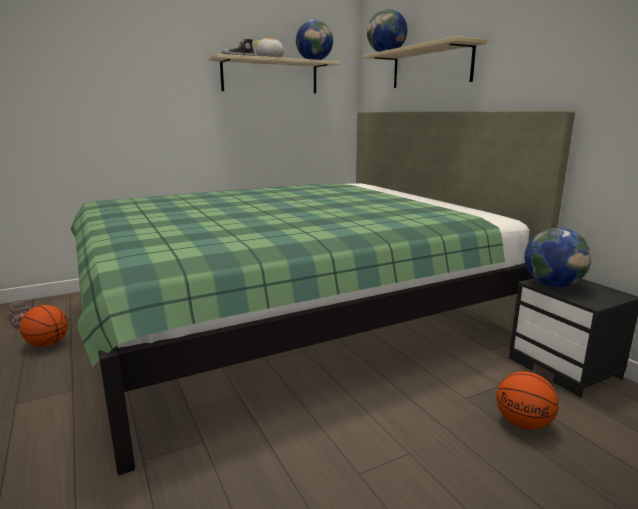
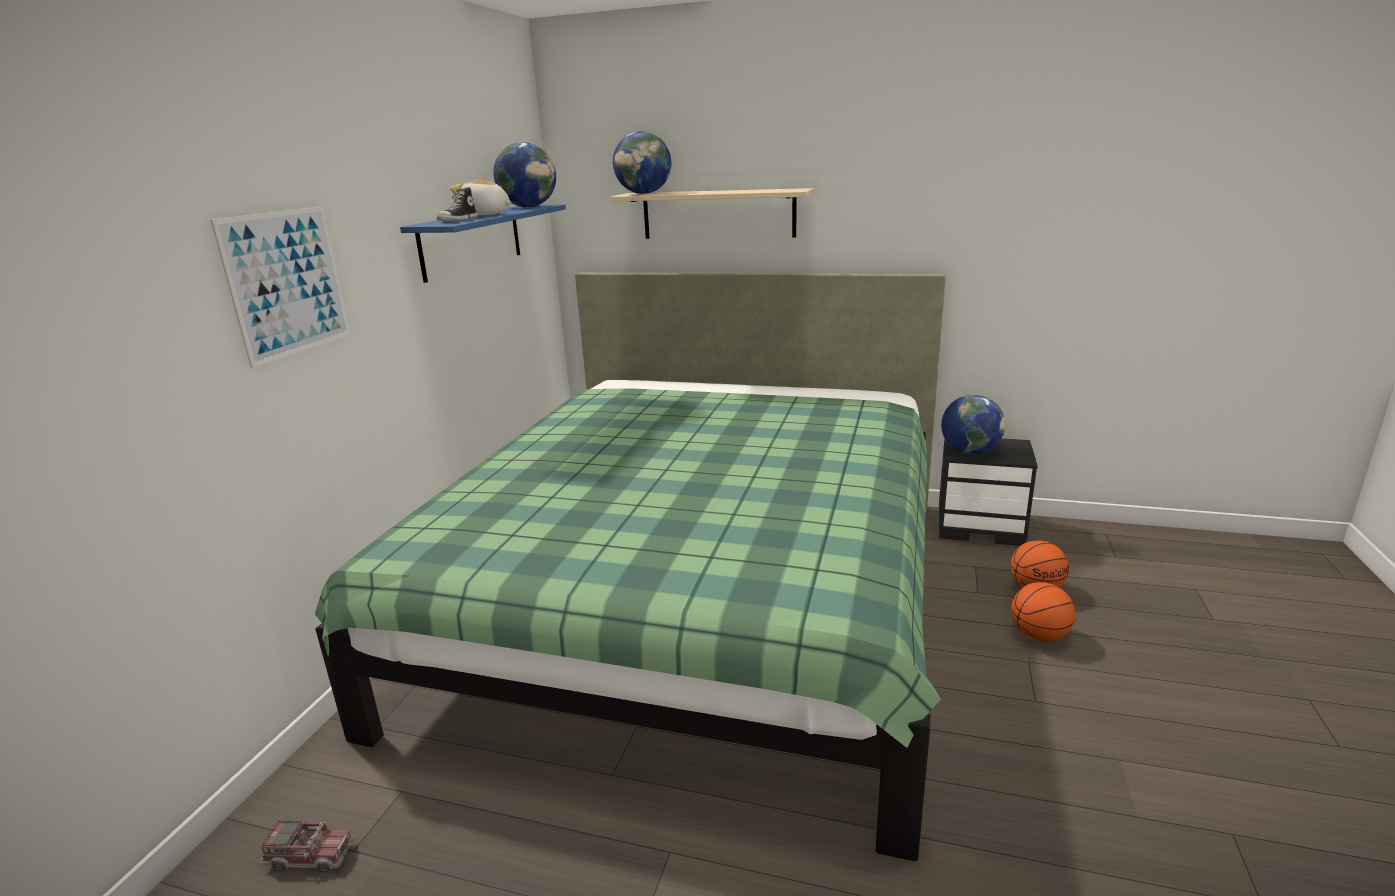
camera: 45 degrees left, 5 degrees up
(47, 344) = (473, 844): basketball -> basketball (1038, 636)
(119, 70) = (287, 283): none -> picture
(270, 76) = (472, 241): beige shelf -> blue shelf

